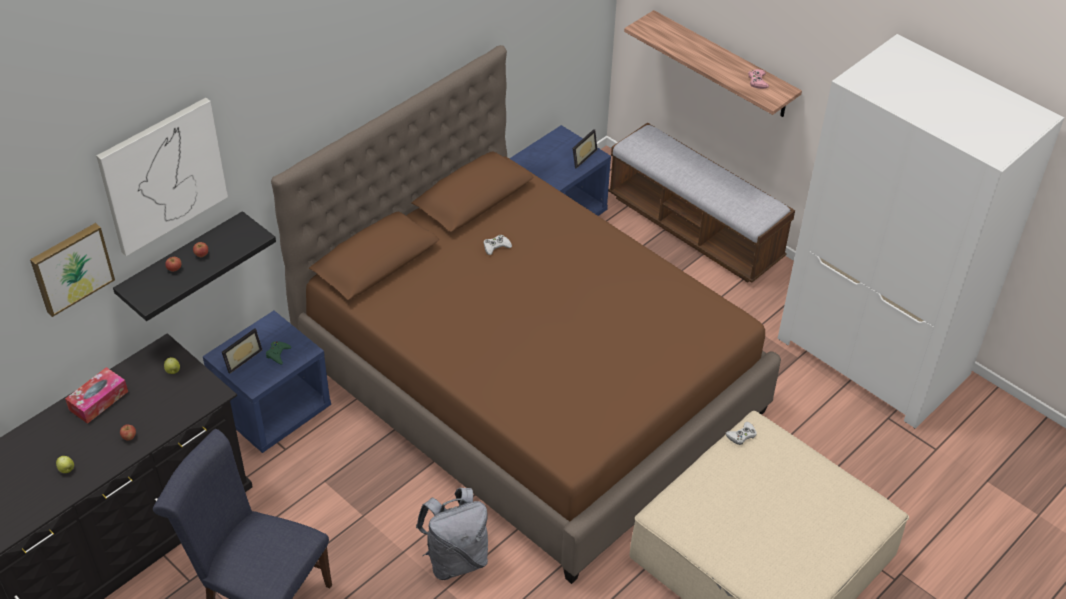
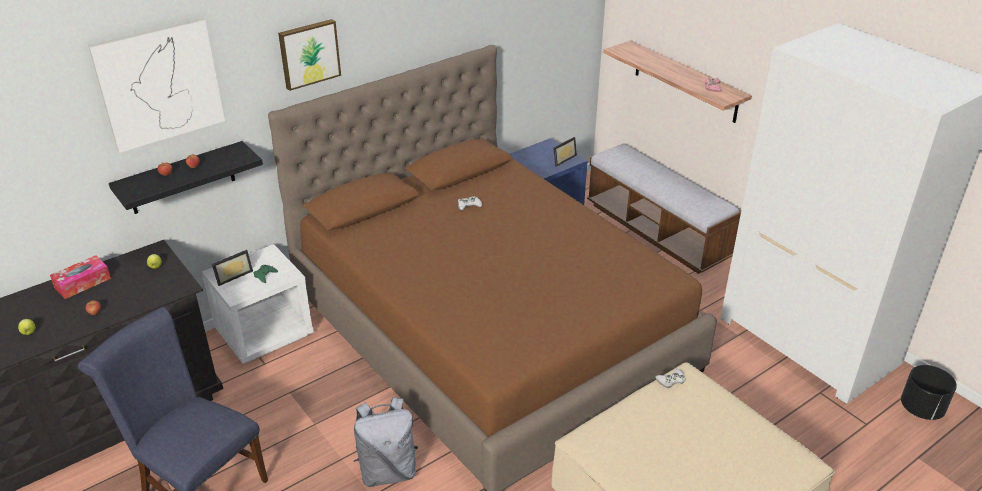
camera: 10 degrees right, 10 degrees down
(71, 267) = (63, 152): picture -> picture (309, 53)
(273, 410) = (265, 333): blue nightstand -> white nightstand
(990, 425) = (921, 409): none -> black planter

